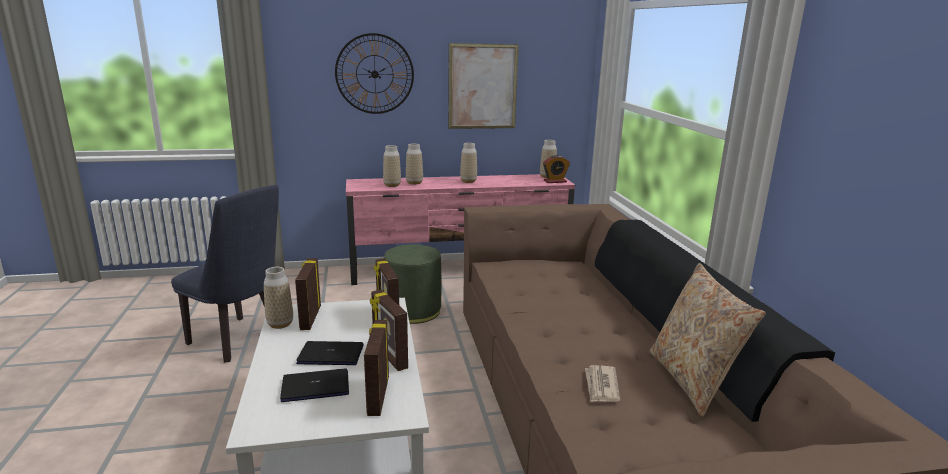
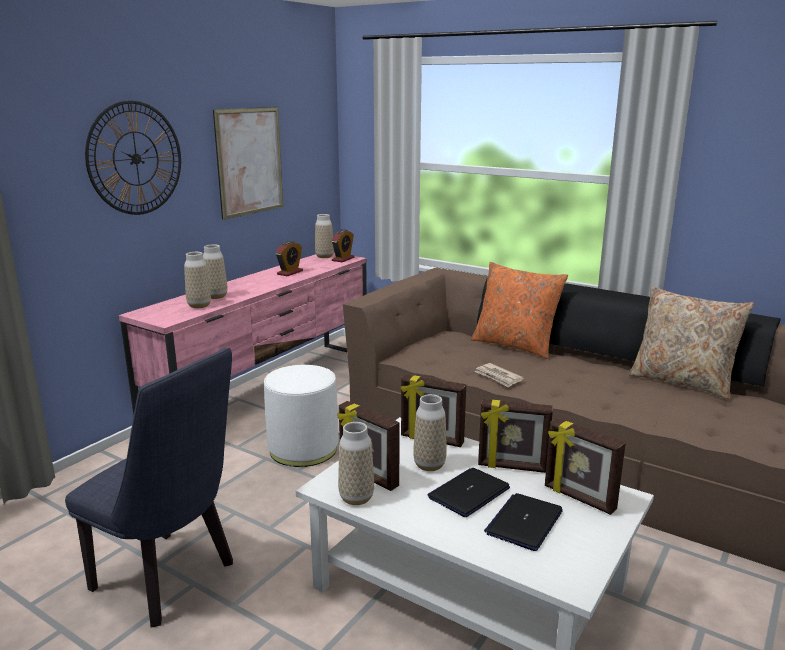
camera: 45 degrees left, 0 degrees up
(240, 340) = (171, 580): blue chair -> blue chair turned 45 degrees clockwise
(413, 311) = (303, 449): green ottoman -> white ottoman
(468, 181) = (267, 279): vase -> vase (429, 465)
(494, 181) = (290, 272): none -> alarm clock
(601, 386) = (668, 408): newspaper -> newspaper (498, 377)
(606, 290) = (515, 345): none -> orange pillow

